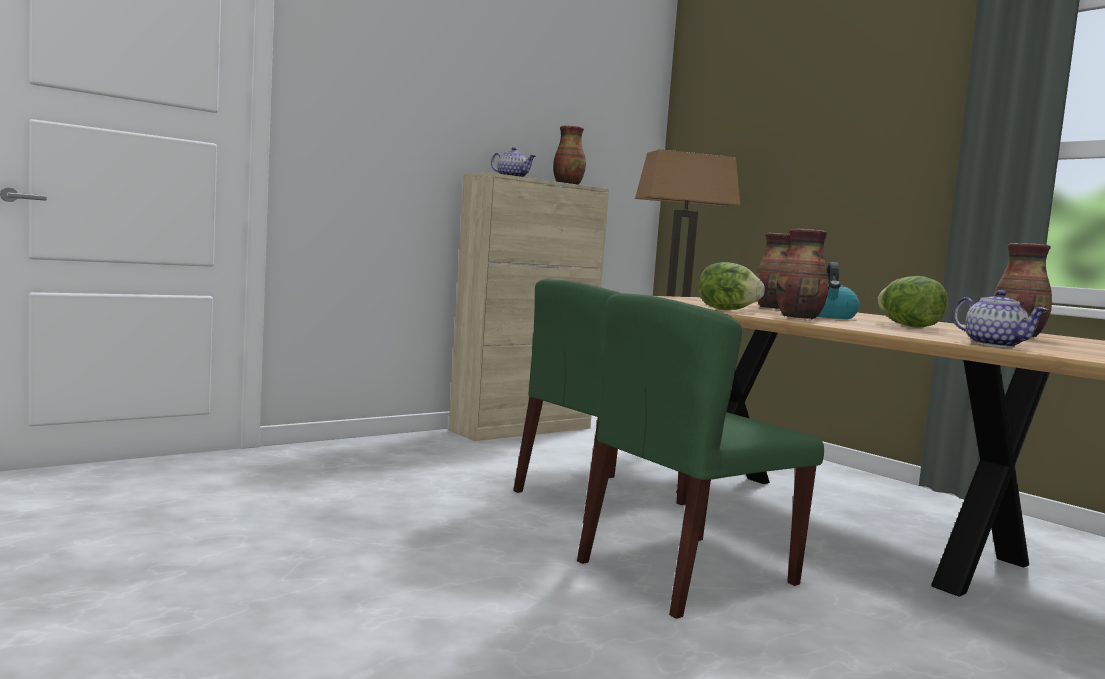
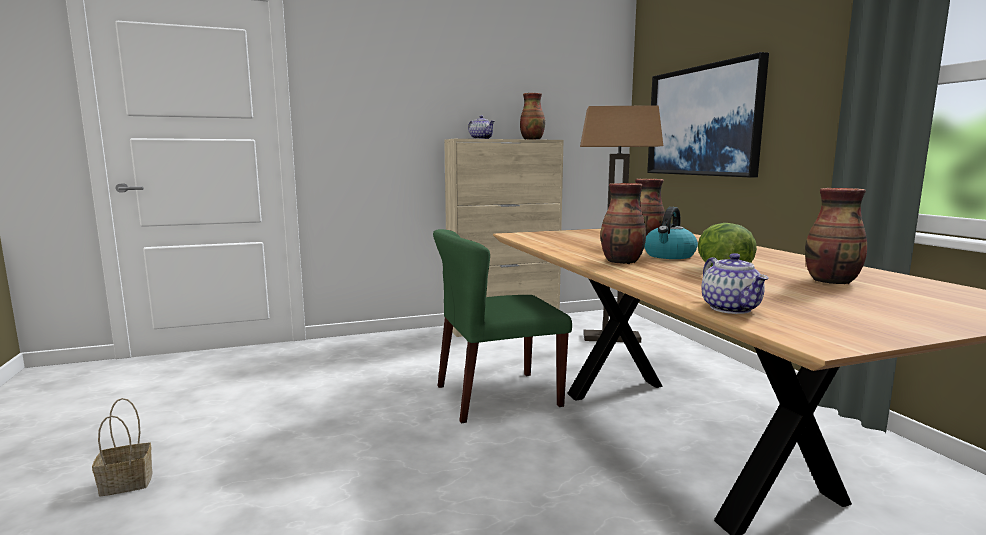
camera: 20 degrees right, 5 degrees up
(212, 610) = (128, 482): none -> basket
(686, 573) = (492, 481): green chair -> none
(727, 310) = (575, 252): lettuce -> none
(773, 181) = (703, 121): none -> picture

